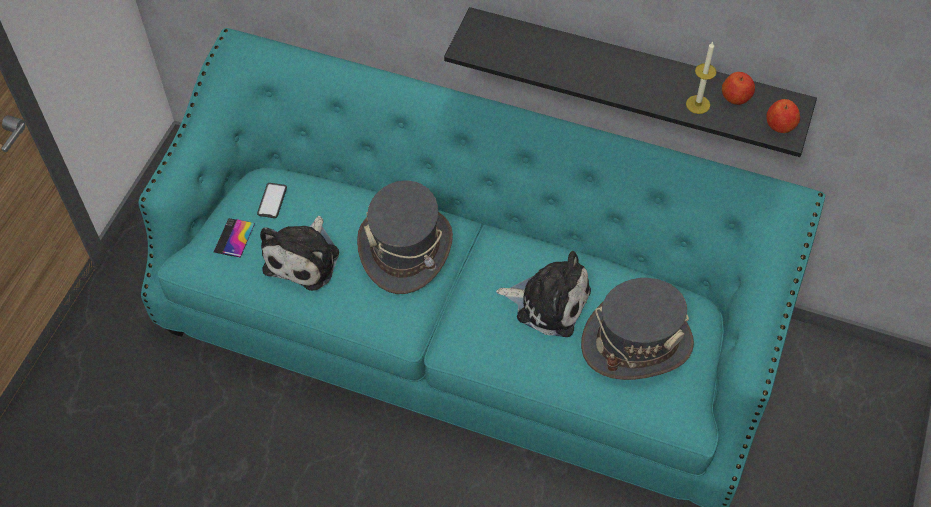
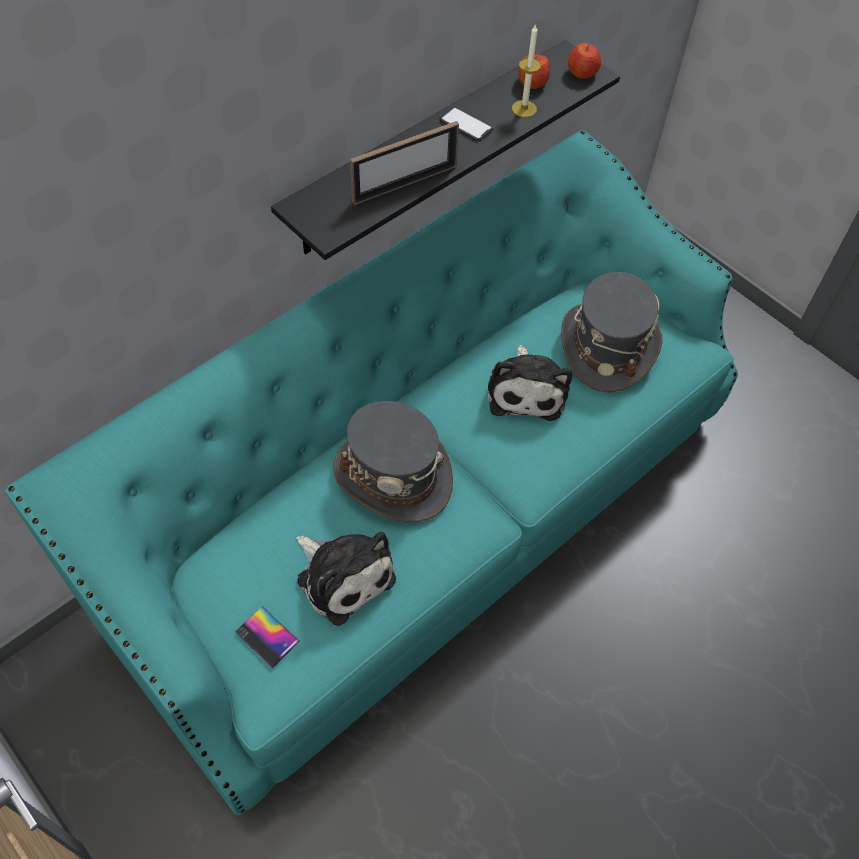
camera: 65 degrees left, 0 degrees up
(272, 201) = (243, 575): phone -> phone (466, 124)
(548, 302) = (526, 390): plush toy -> plush toy turned 135 degrees clockwise
(549, 68) = (405, 184): none -> picture frame

